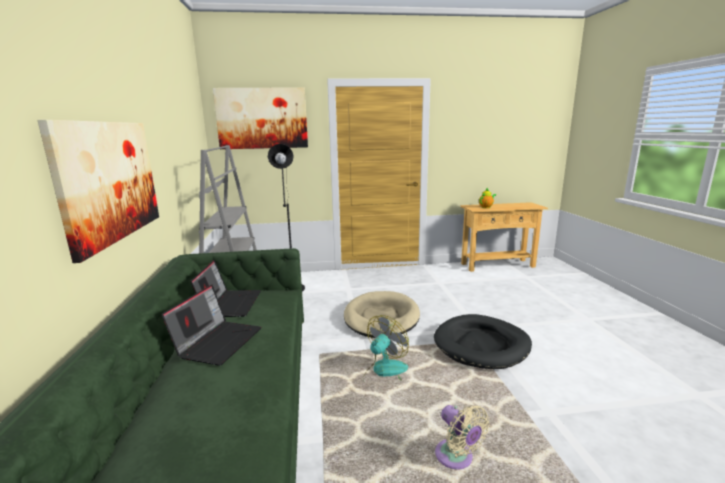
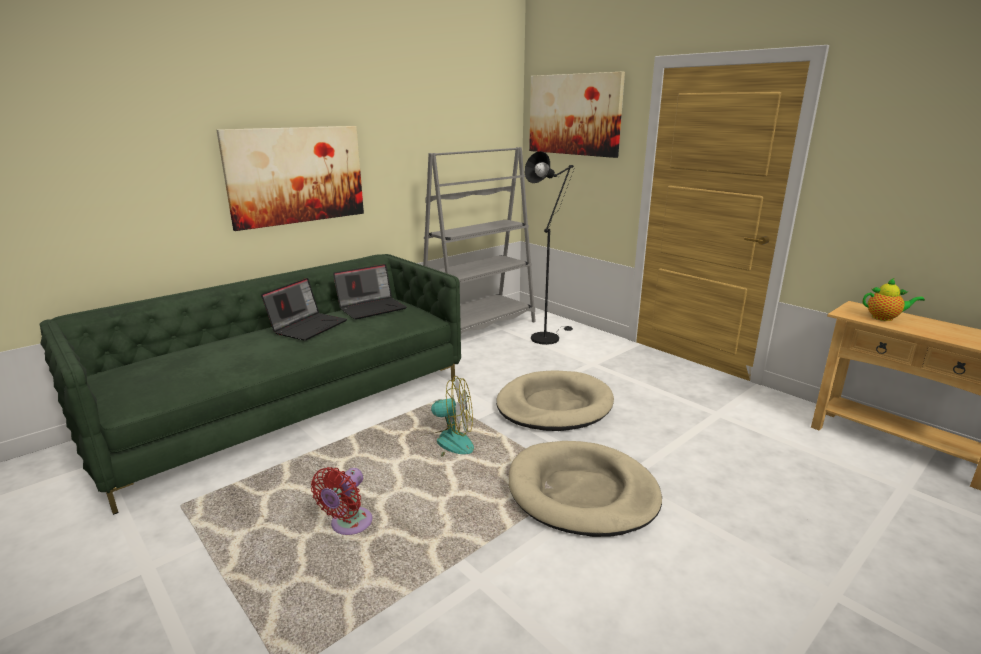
camera: 55 degrees right, 5 degrees up
(218, 341) = (308, 326): laptop -> laptop turned 45 degrees counterclockwise
(456, 458) = (348, 525): beige fan -> red fan
(481, 345) = (582, 492): black dog bed -> beige dog bed

